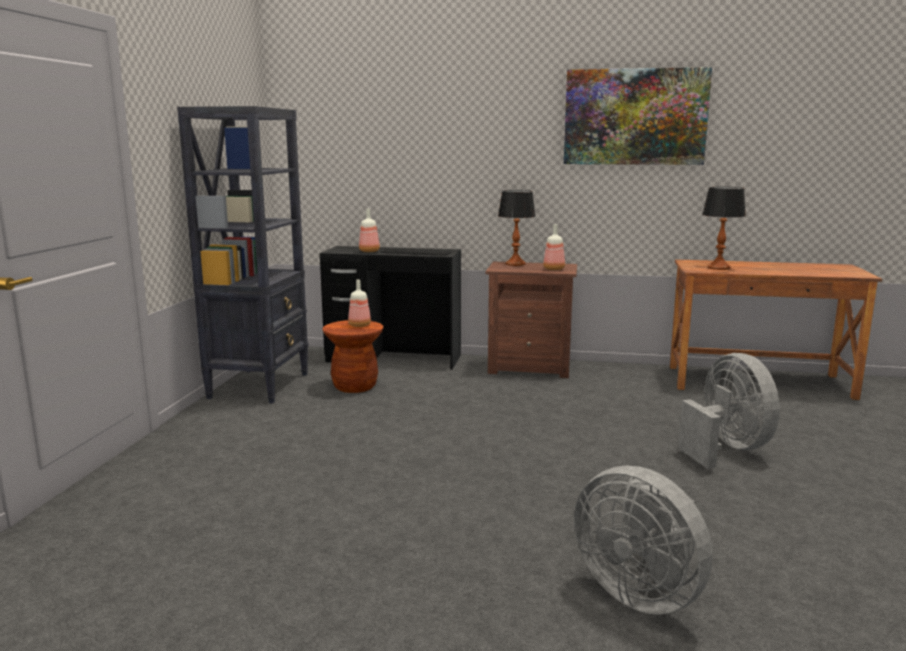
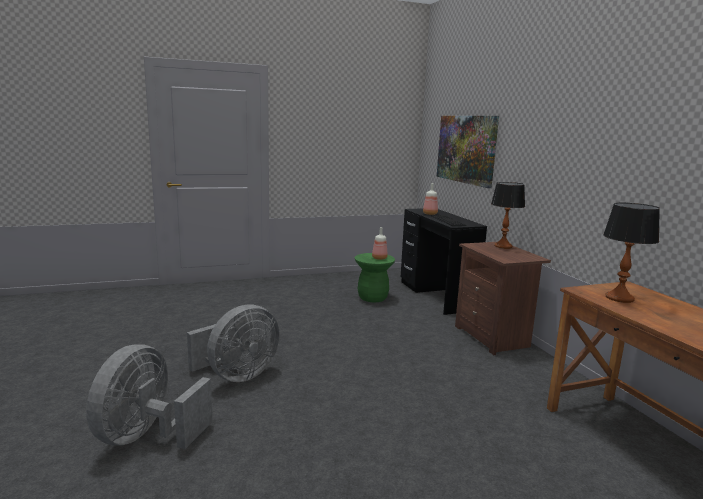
camera: 60 degrees right, 0 degrees up
(260, 385) = (343, 279): black bookcase -> none
(355, 386) = (372, 298): brown stool -> green stool
(554, 269) = (509, 256): bottle -> none
(635, 117) = (615, 120): picture -> picture (466, 149)
(726, 449) = (423, 451): grey fan -> grey fan (237, 375)

